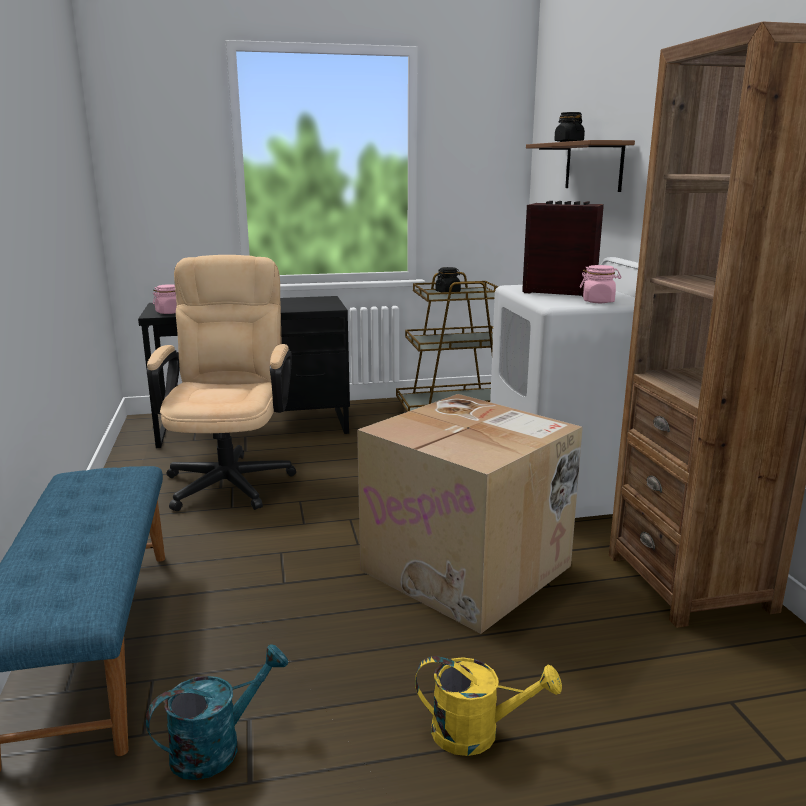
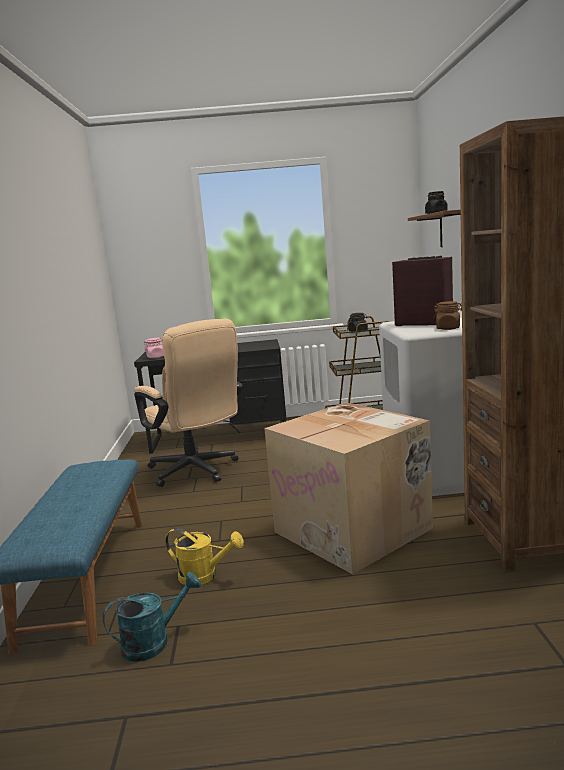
camera: 10 degrees right, 5 degrees down
(231, 478) = (197, 472): beige office chair -> beige office chair turned 135 degrees clockwise
(477, 733) = (334, 638): yellow watering can -> yellow watering can (204, 576)
(598, 301) = (448, 328): pink jar -> brown jar

